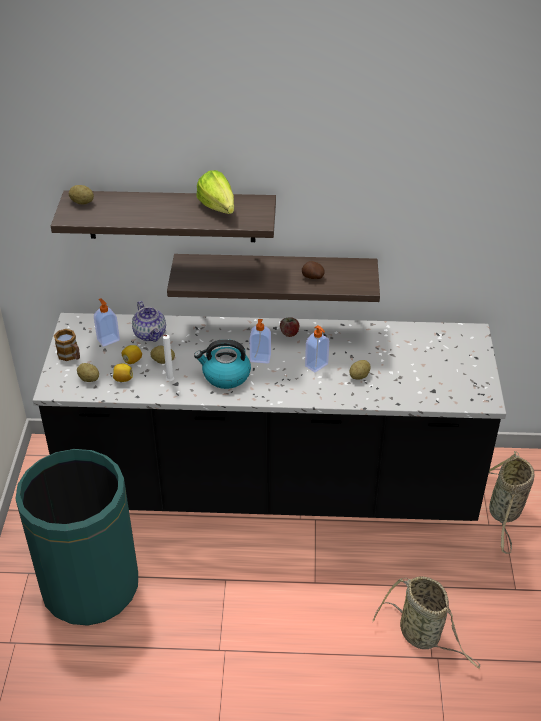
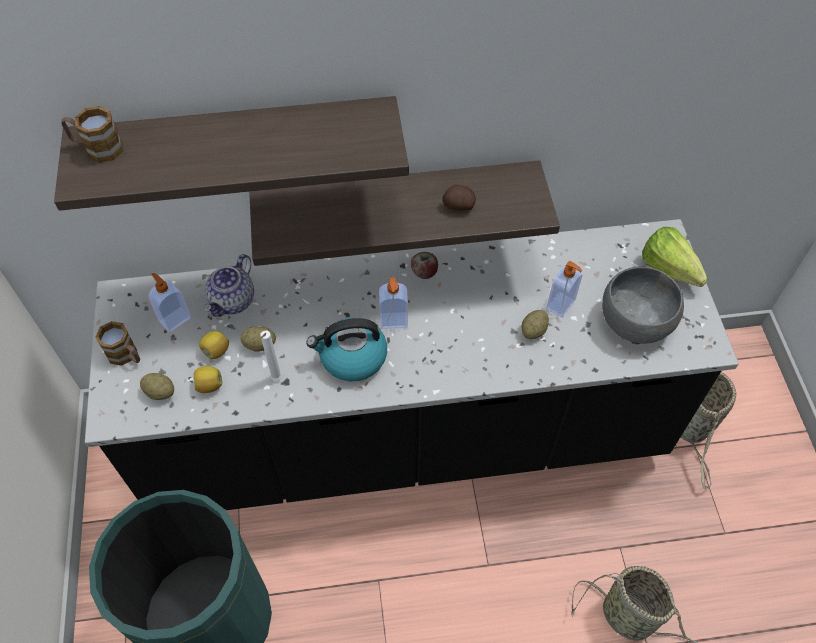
camera: 10 degrees left, 15 degrees up
(82, 202) = (97, 148): potato -> mug
(150, 334) = (233, 301): teapot -> teapot turned 60 degrees clockwise
(219, 210) = (316, 137): lettuce -> lettuce (672, 274)
(317, 365) = (473, 321): soap dispenser -> soap dispenser (561, 305)
(436, 380) = (636, 321): none -> grey bowl

